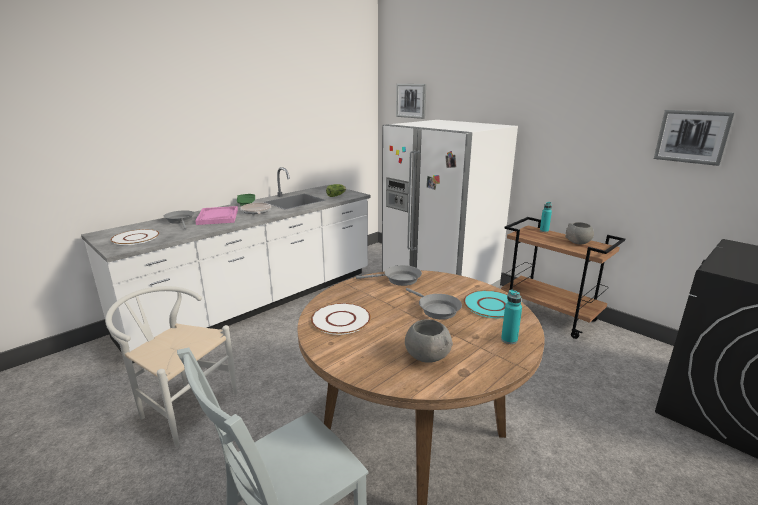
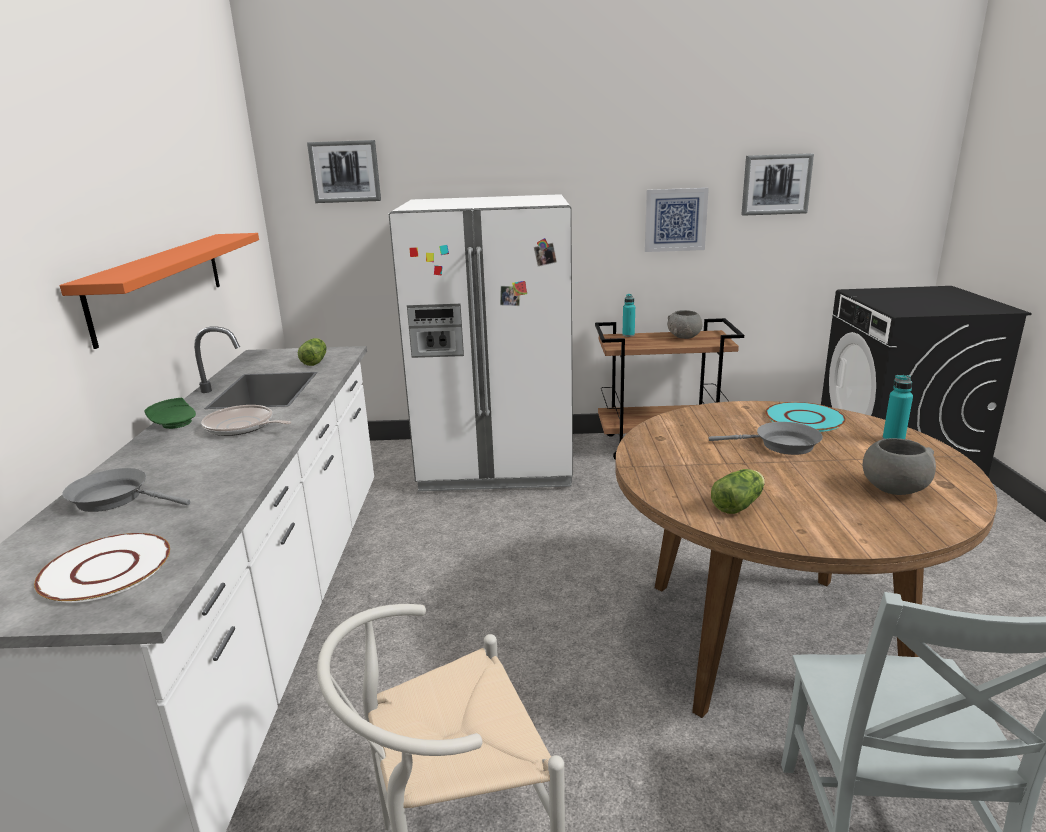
camera: 45 degrees left, 0 degrees up
(218, 217) = (187, 461): pink tray -> none
(271, 144) = (160, 283): none -> orange shelf
(340, 319) = (739, 504): white plate -> lettuce
(399, 280) = (668, 435): grey frying pan -> none
(597, 154) = (675, 220): none -> picture

